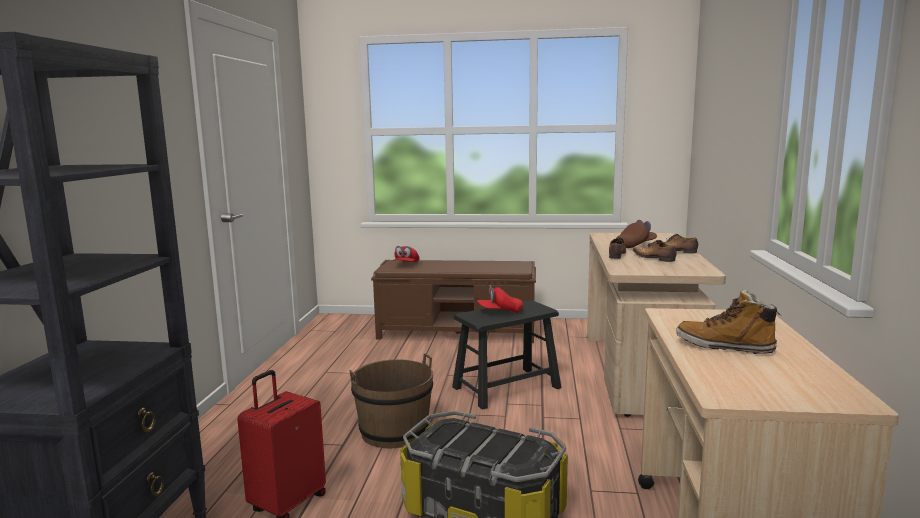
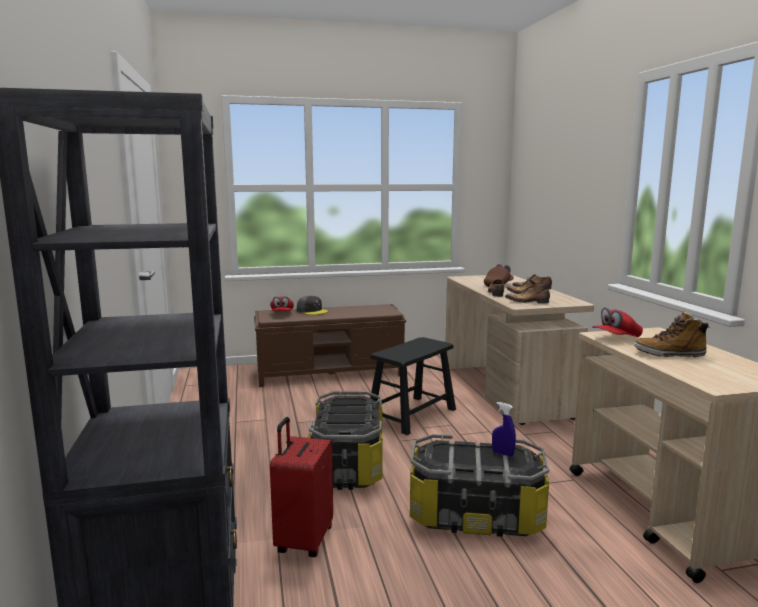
camera: 20 degrees left, 0 degrees up
(394, 431) = (347, 464): brown bucket -> storage box
(439, 263) = (312, 311): none -> grey cap
(500, 312) = (407, 348): red cap -> red cap (616, 338)
(514, 445) = (502, 454): none -> blue spray bottle
(641, 267) = (528, 302): none -> shoe

